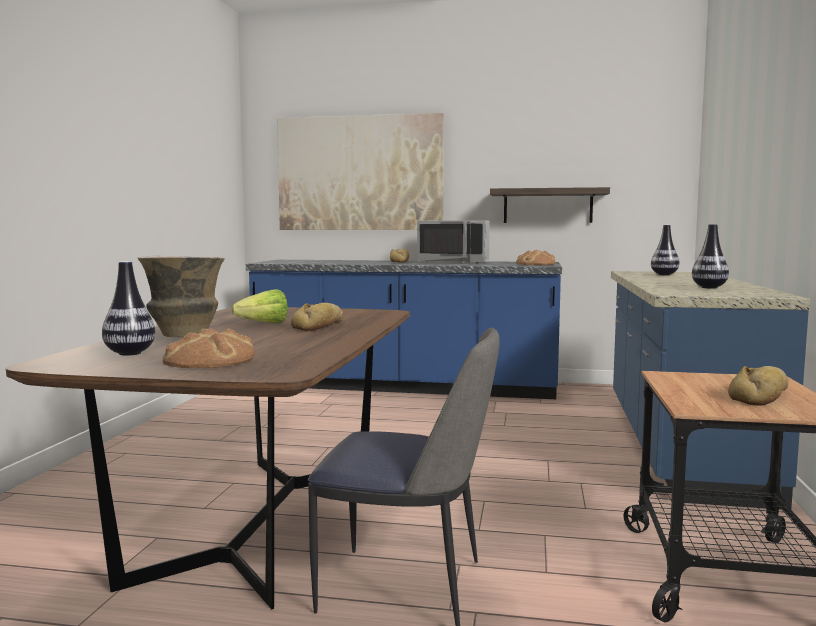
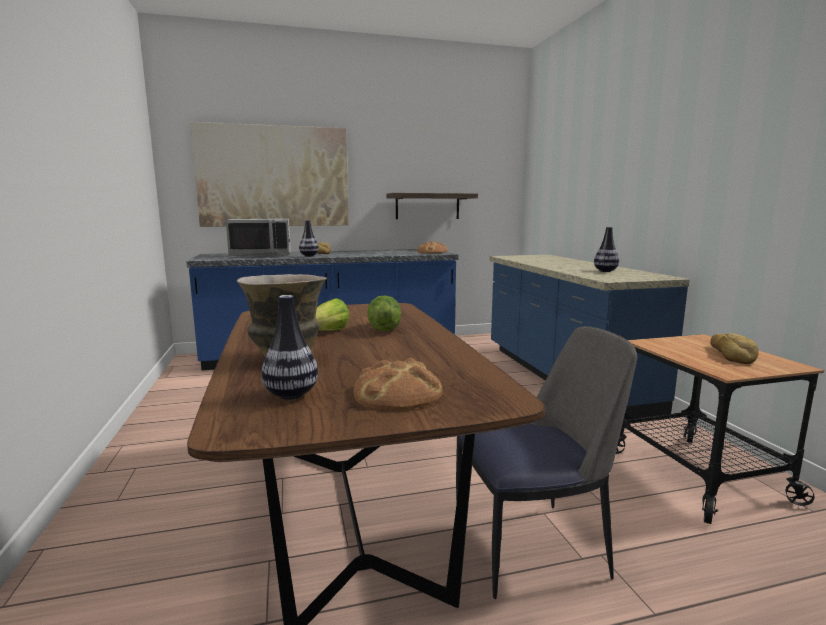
camera: 25 degrees left, 5 degrees up
(320, 325) = (383, 329): bread -> lettuce
(454, 262) = (366, 252): grey microwave -> grey microwave (261, 255)
(664, 275) = (536, 259): vase -> vase (309, 256)

